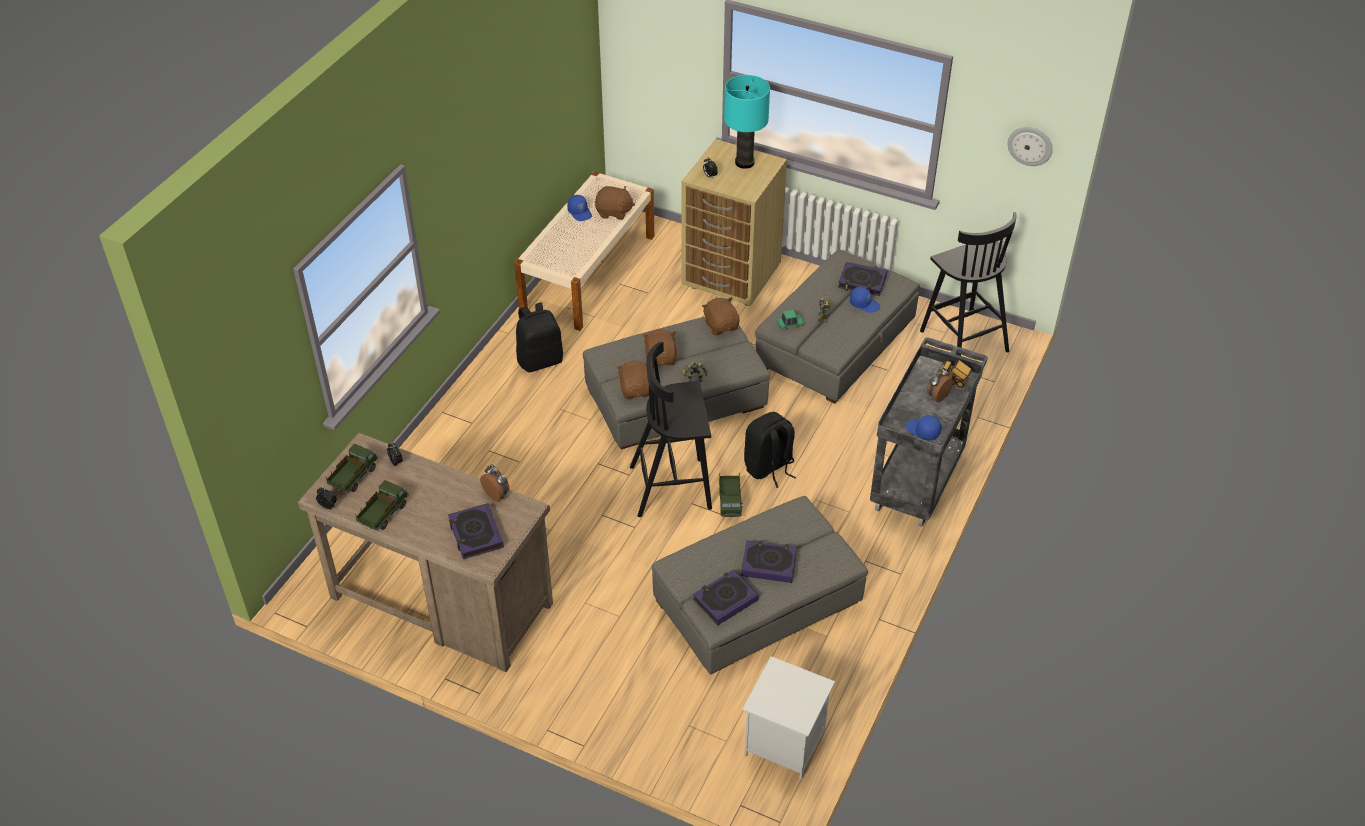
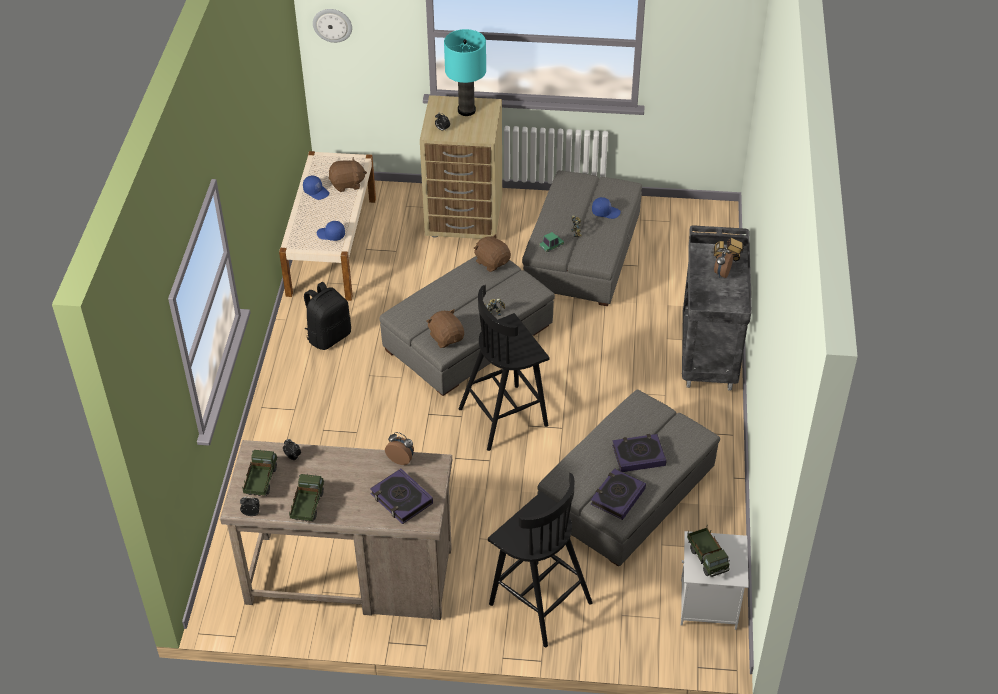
camera: 20 degrees left, 0 degrees up
(661, 358) = (454, 304): brown plush toy -> none
(730, 503) = (561, 416): toy truck -> toy truck (707, 558)
(769, 468) = (579, 376): black backpack -> none
(862, 282) = (594, 194): book -> none
(922, 431) = (725, 305): blue cap -> blue cap (331, 235)
(962, 339) = (686, 223): black stool -> black stool (537, 601)
(1030, 145) = (724, 39): wall clock -> wall clock (332, 25)

